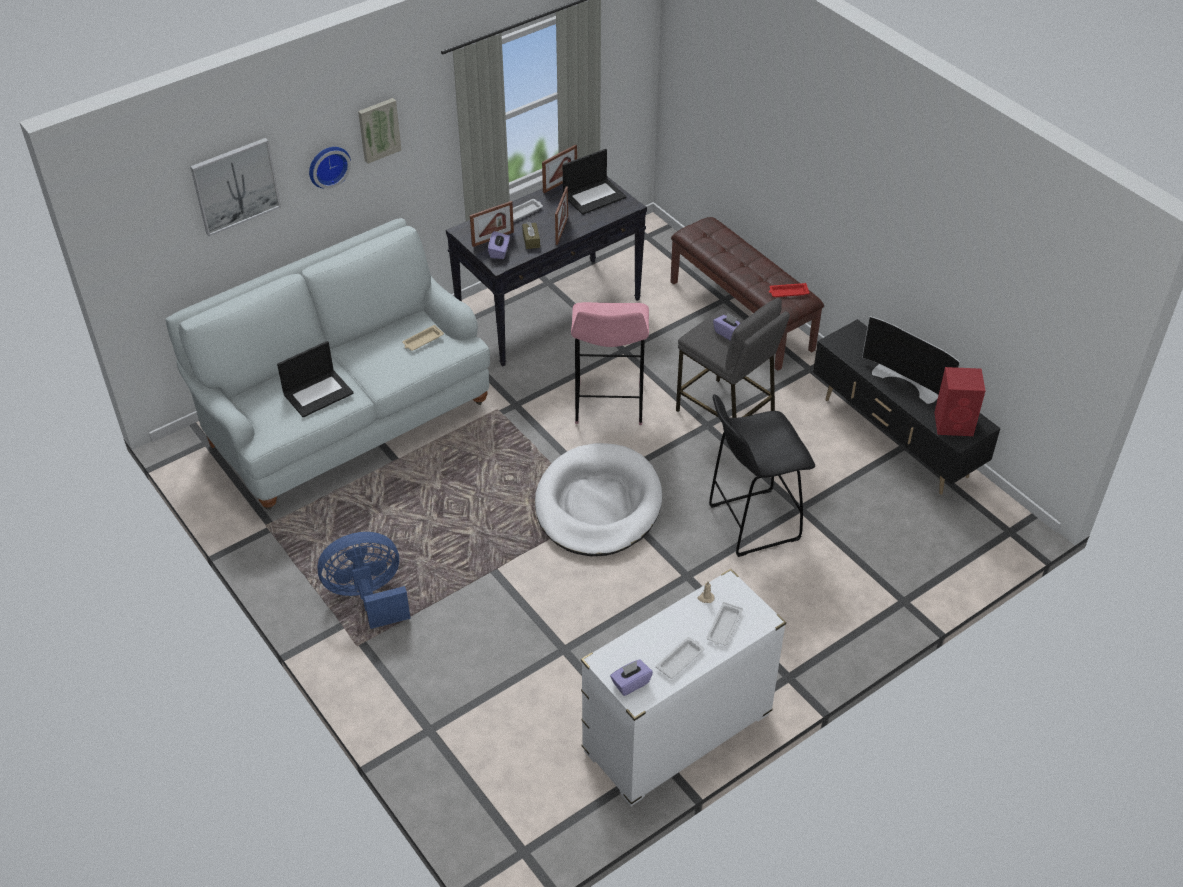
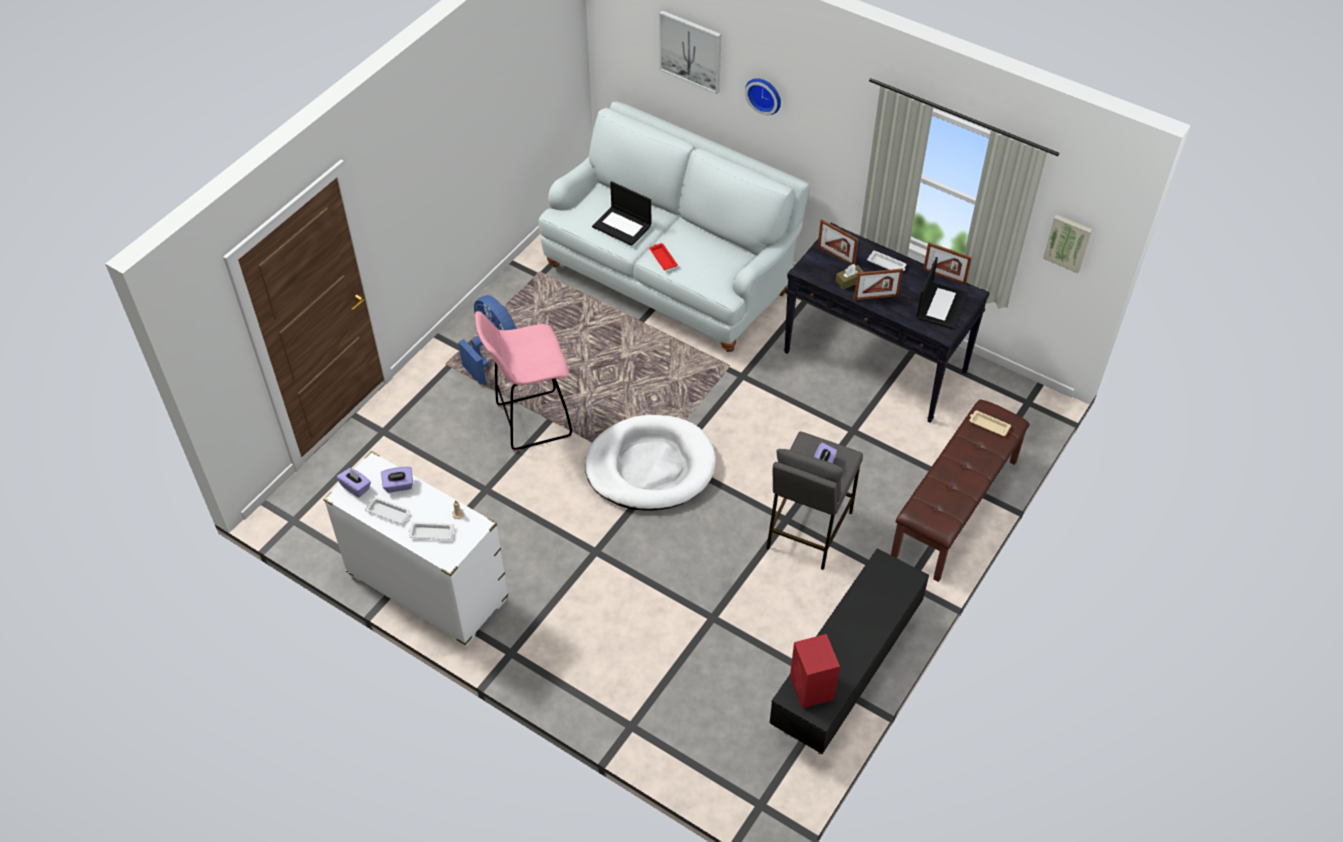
camera: 70 degrees right, 5 degrees up
(378, 129) = (813, 101): picture -> picture (1068, 242)
(422, 341) = (713, 265): beige tray -> beige tray (988, 425)
(499, 252) = (820, 265): purple tissue box -> purple tissue box (399, 485)
(594, 196) = (941, 305): laptop -> laptop turned 105 degrees counterclockwise
(608, 405) = (775, 440): pink stool -> pink stool (531, 421)
(751, 523) = (677, 583): black stool -> none
(788, 292) = (941, 509): red tray -> red tray (662, 258)
(908, 380) = (857, 637): television -> none

